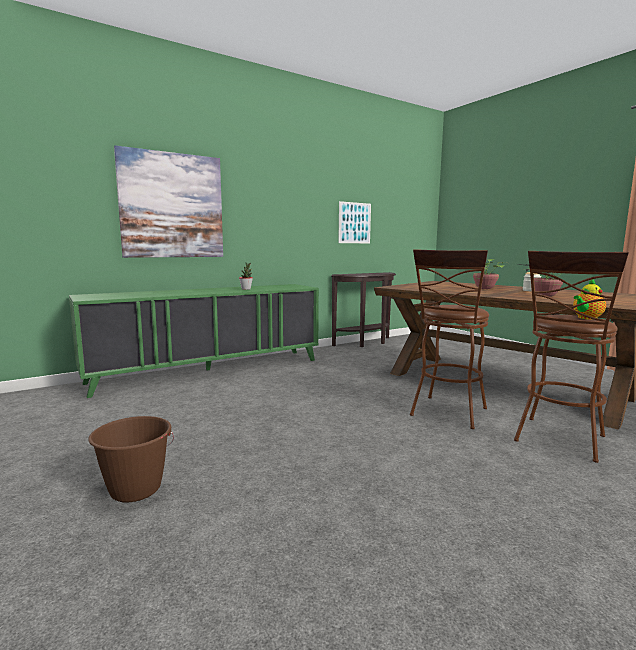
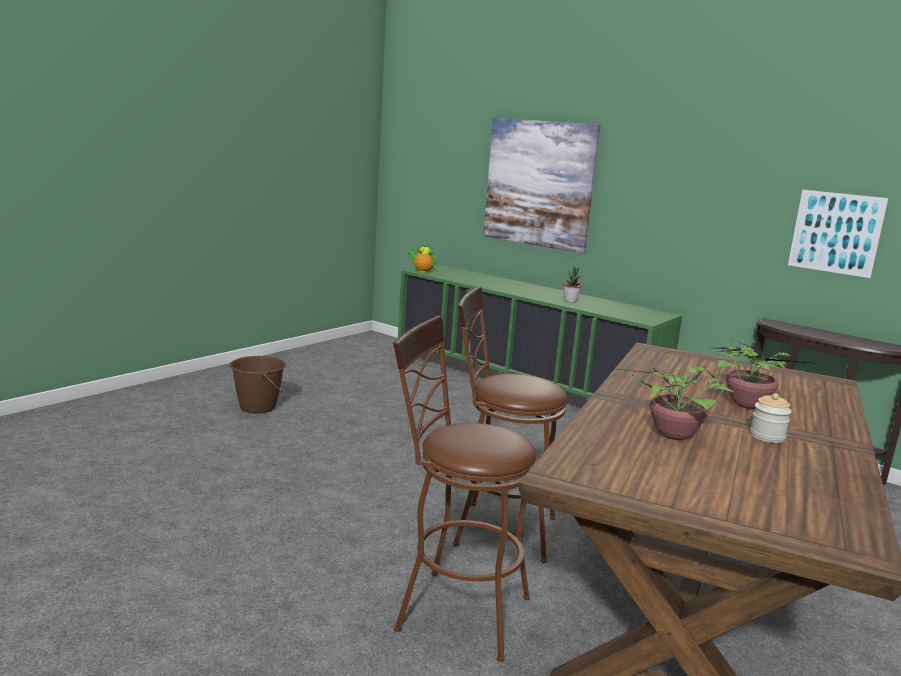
camera: 70 degrees right, 5 degrees up
(586, 318) = (473, 443): teapot -> teapot (422, 271)

